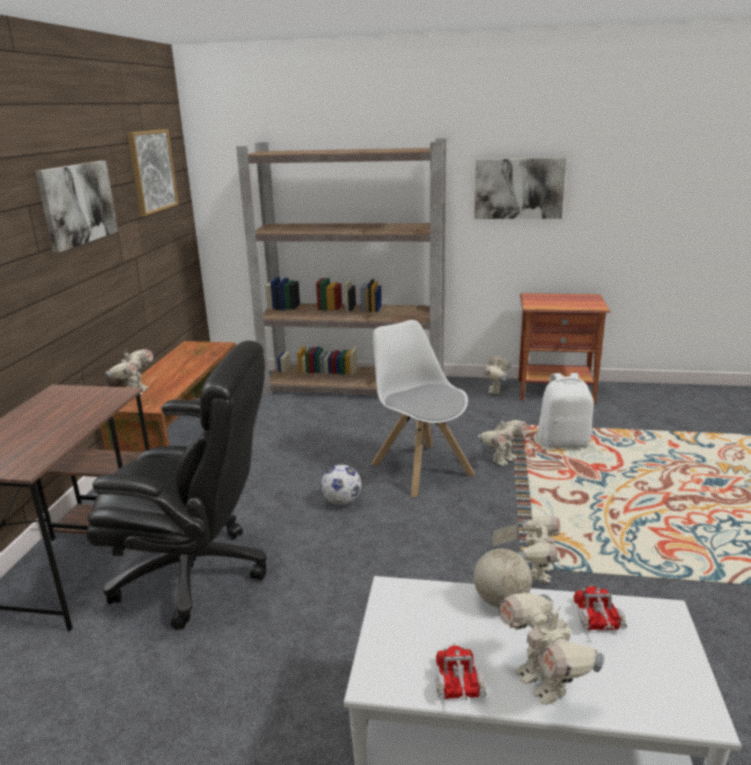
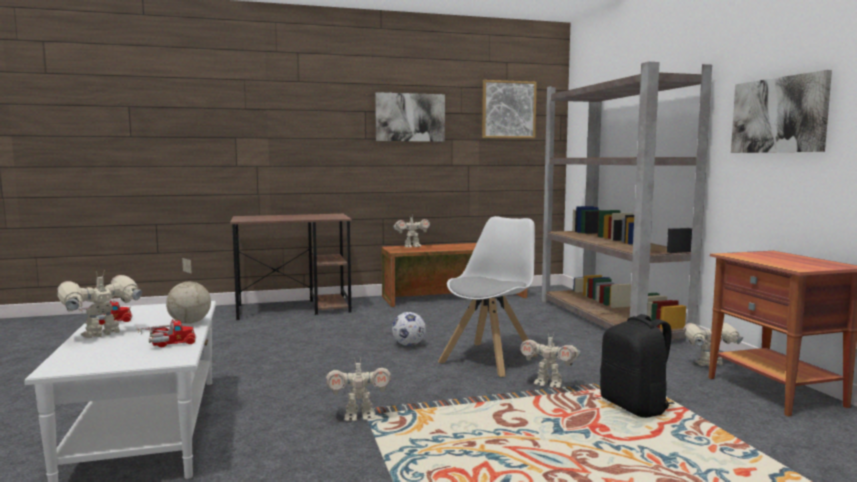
camera: 65 degrees right, 15 degrees down
(198, 577) = (293, 330): black office chair -> none
(563, 442) = (635, 407): white backpack -> black backpack

